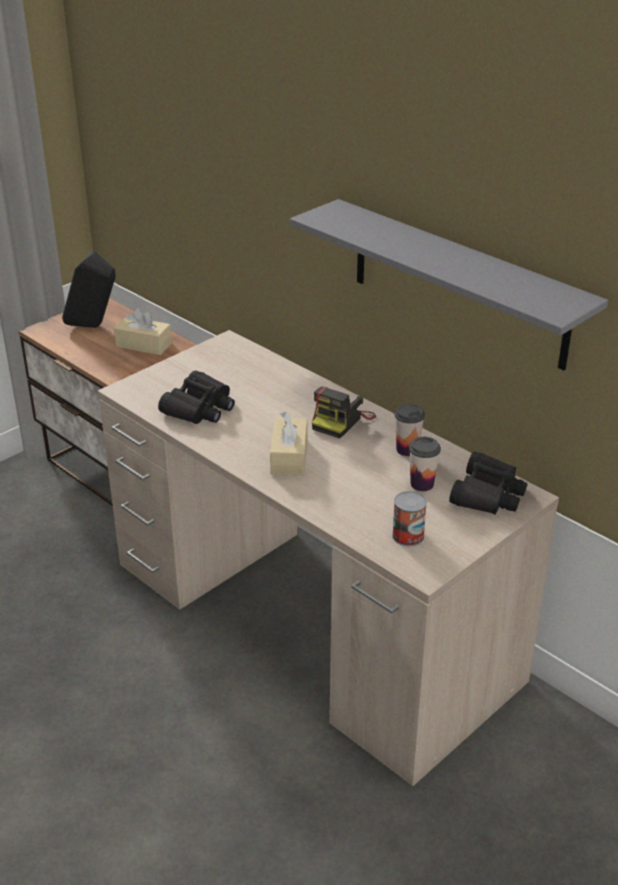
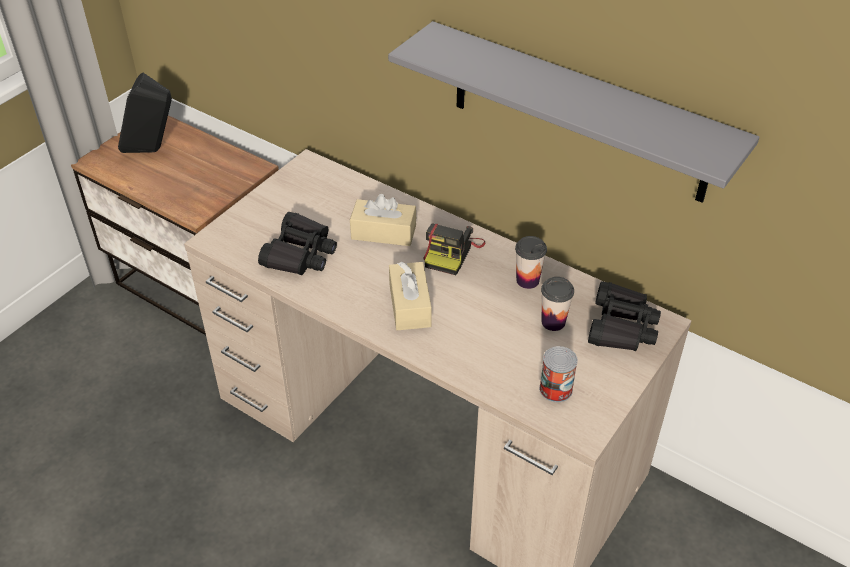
camera: 10 degrees left, 10 degrees up
(144, 345) = (212, 168): beige tissue box -> beige tissue box (383, 232)

